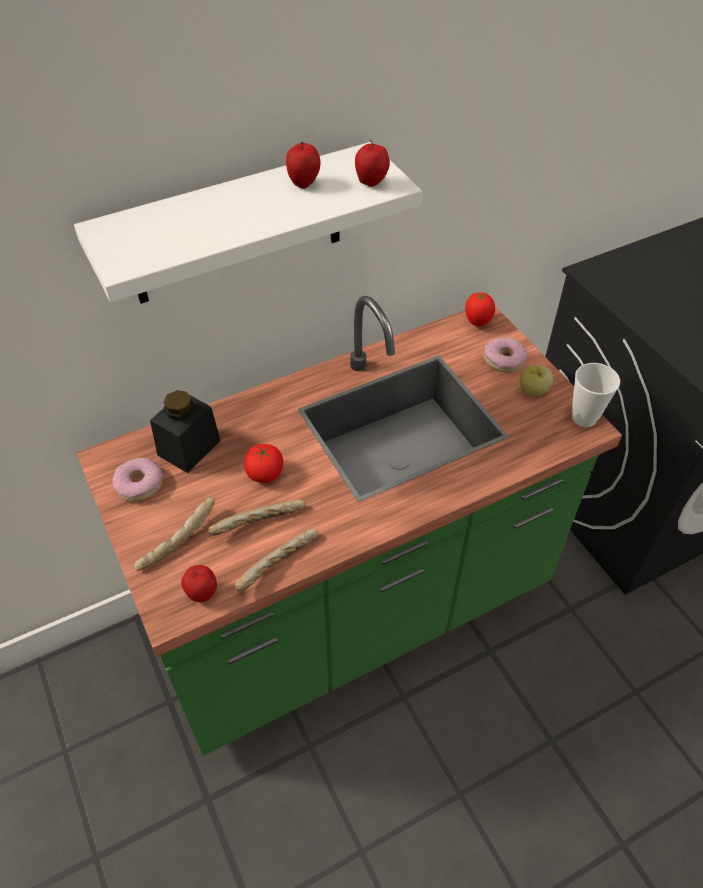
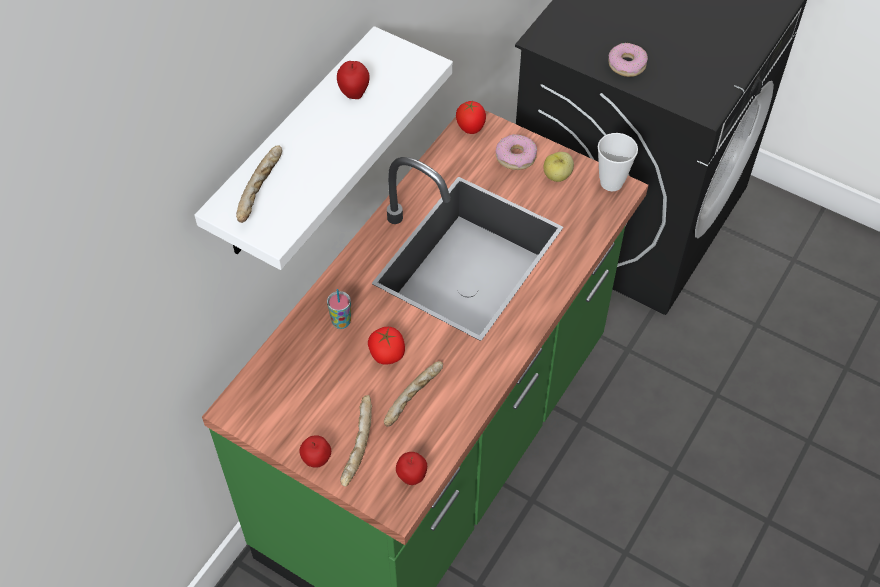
camera: 30 degrees left, 5 degrees up
(139, 484) = (285, 416): donut -> donut (627, 64)
(189, 448) = (303, 363): black jar -> none
(247, 429) = (341, 322): none -> cup
(278, 565) = (455, 423): bread -> bread (261, 190)
(371, 183) = (409, 70): apple -> apple (317, 461)

